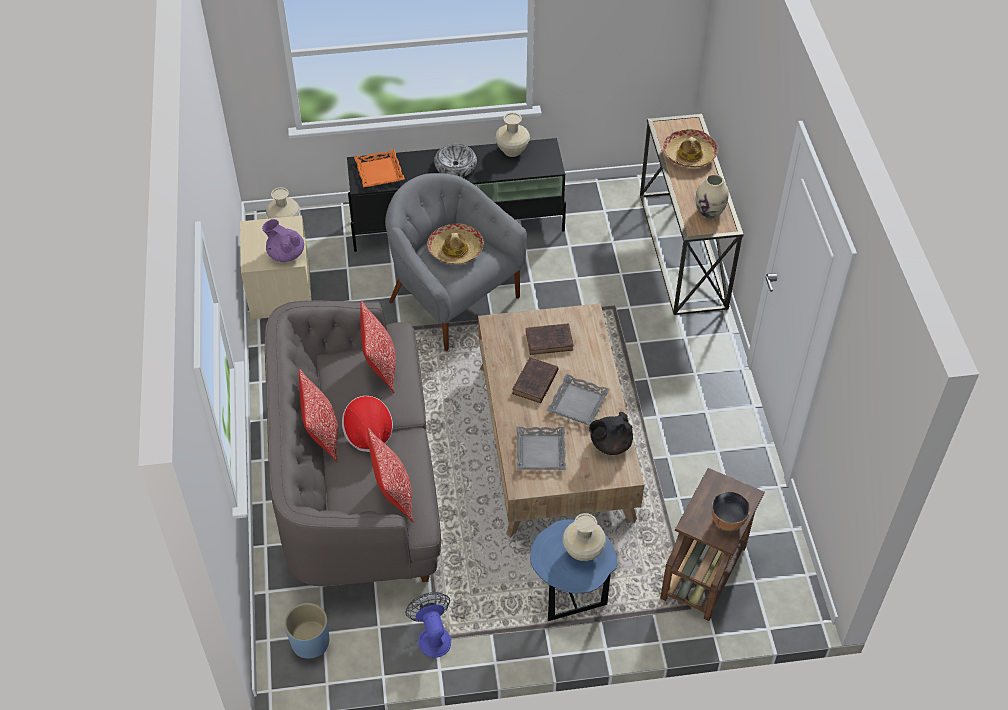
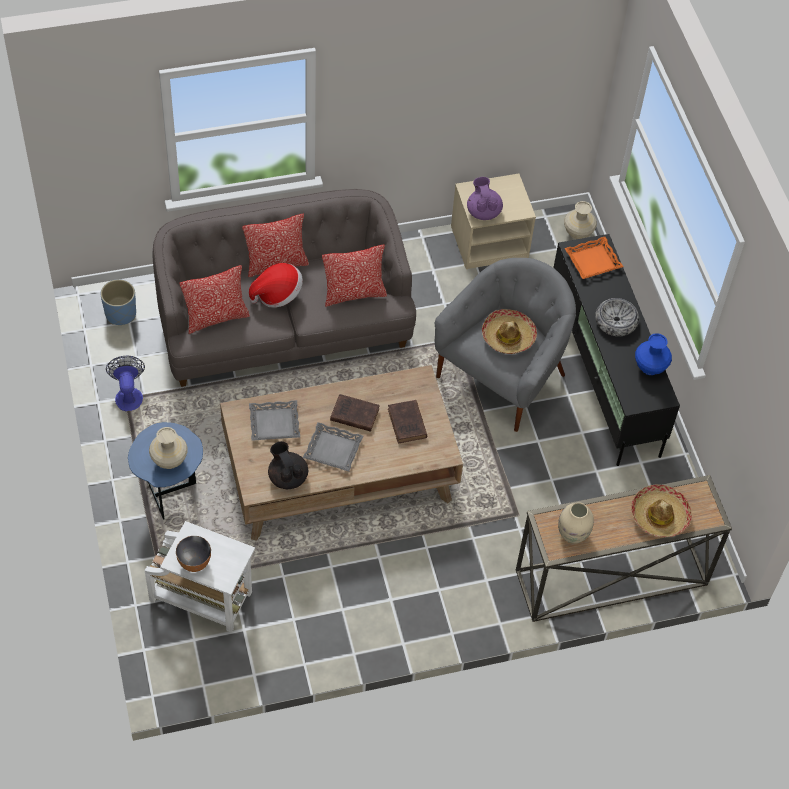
camera: 80 degrees right, 5 degrees up
(285, 254) = (483, 211): purple teapot -> purple teapot turned 45 degrees counterclockwise
(432, 636) = (128, 395): fan -> fan turned 75 degrees counterclockwise
(512, 150) = (650, 367): beige vase -> blue vase
(705, 570) = (203, 598): brown side table -> white side table

